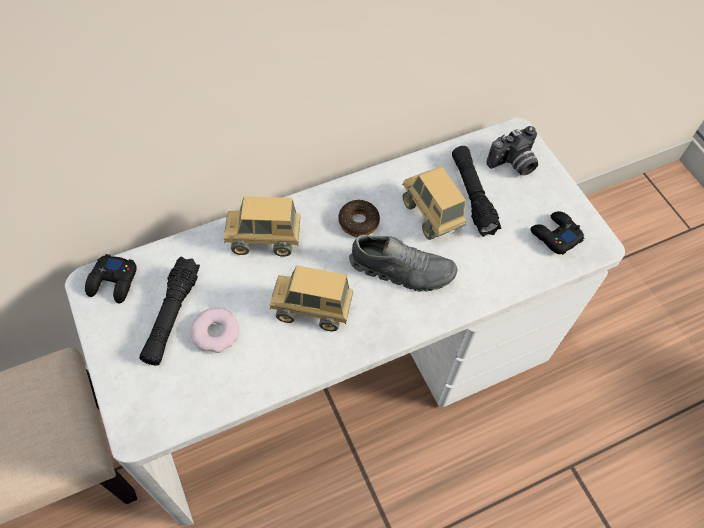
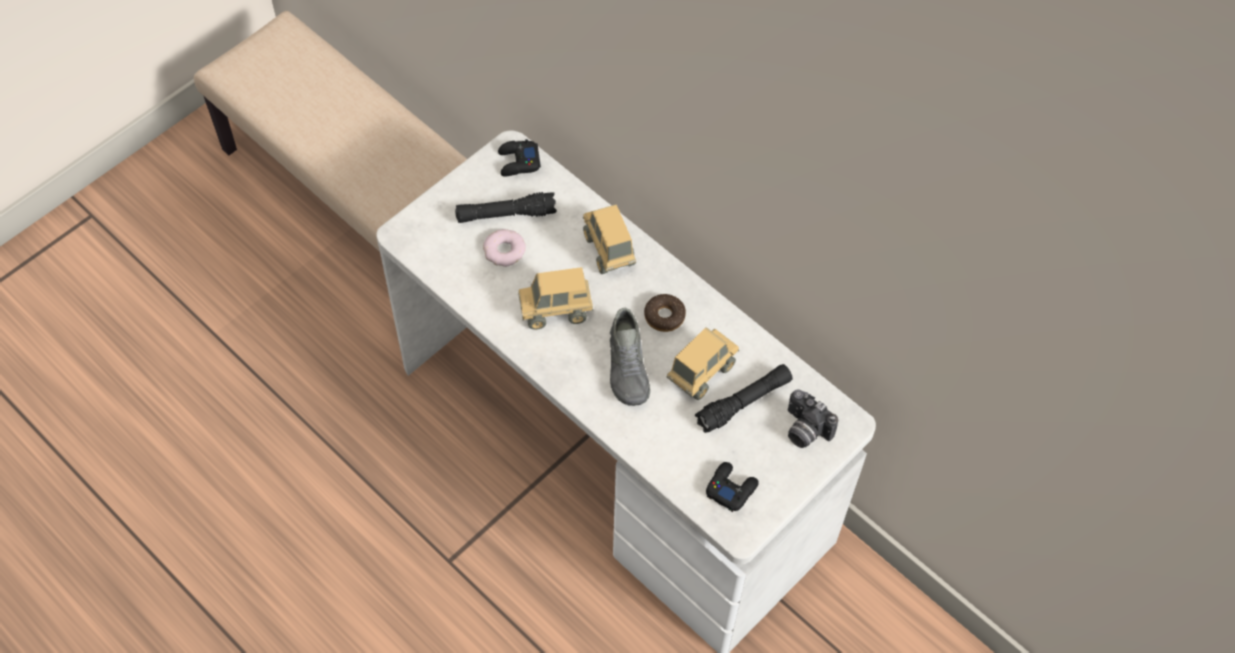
camera: 70 degrees right, 0 degrees up
(312, 310) = (556, 311): toy truck -> toy truck turned 90 degrees counterclockwise

